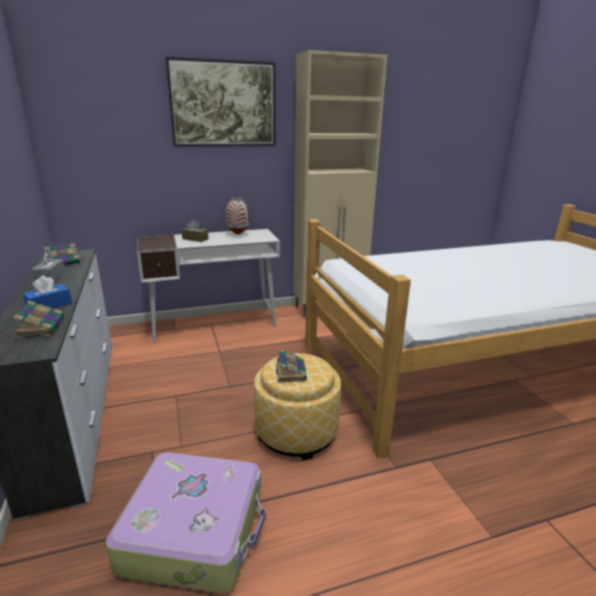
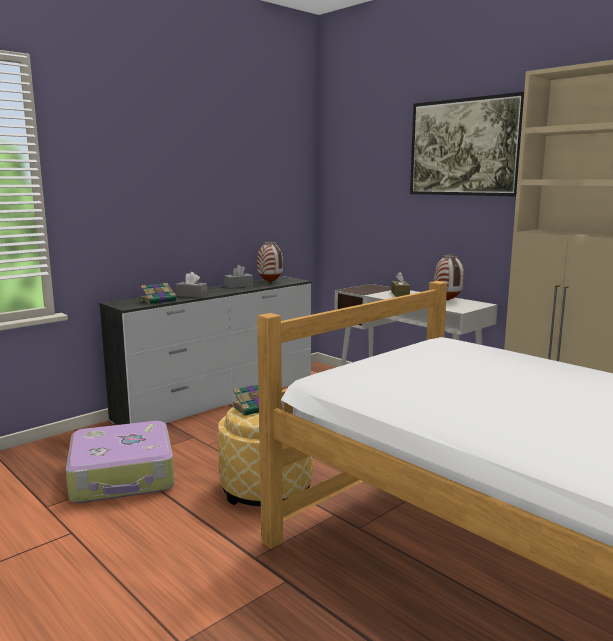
camera: 65 degrees right, 10 degrees down
(49, 305) = (191, 295): blue tissue box -> grey tissue box
(64, 262) = (270, 282): book -> vase

